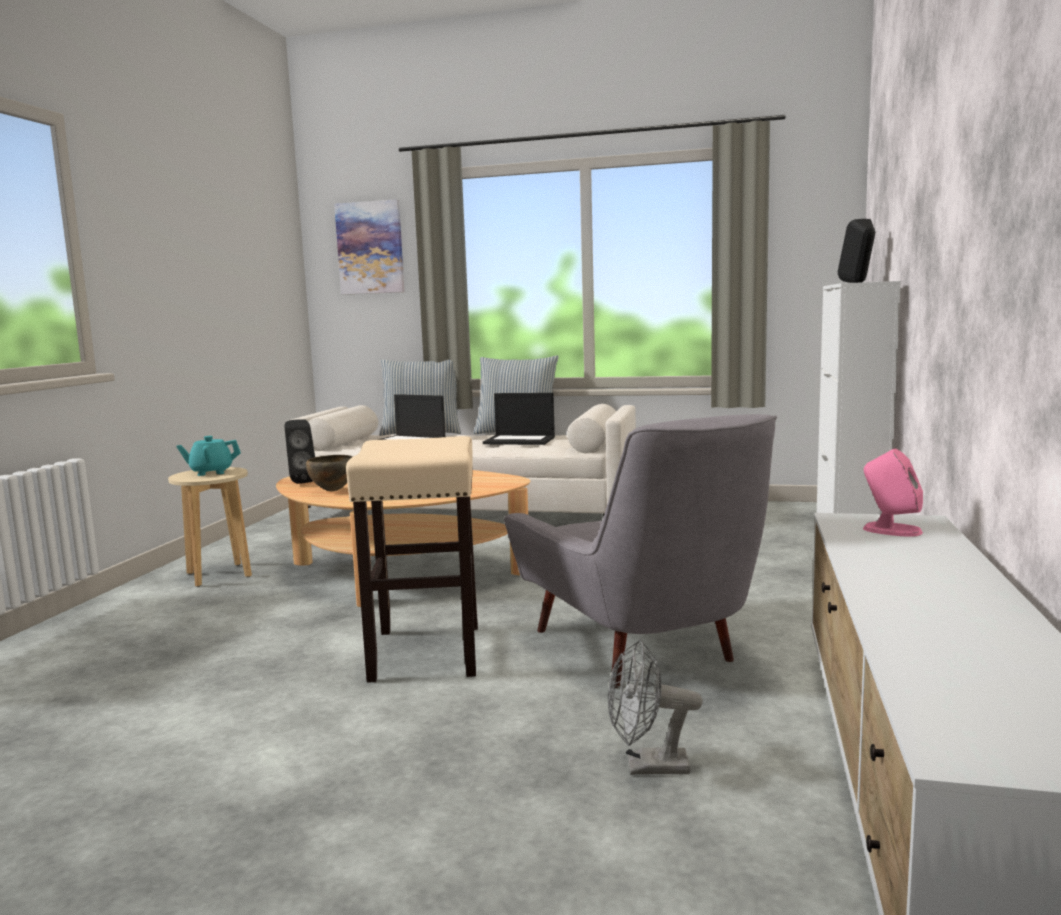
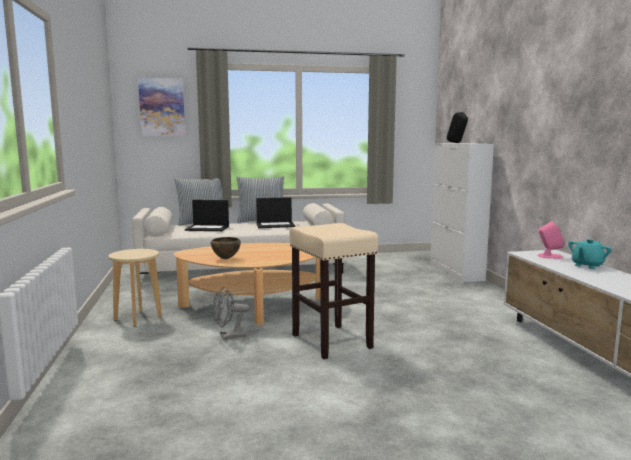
camera: 25 degrees left, 0 degrees up
(211, 472) = (134, 252): turquoise teapot -> turquoise teapot (587, 265)
(301, 482) = (193, 255): black speaker -> none
(644, 651) = (433, 326): grey armchair -> none
(647, 767) = (499, 370): grey fan -> grey fan (229, 336)

